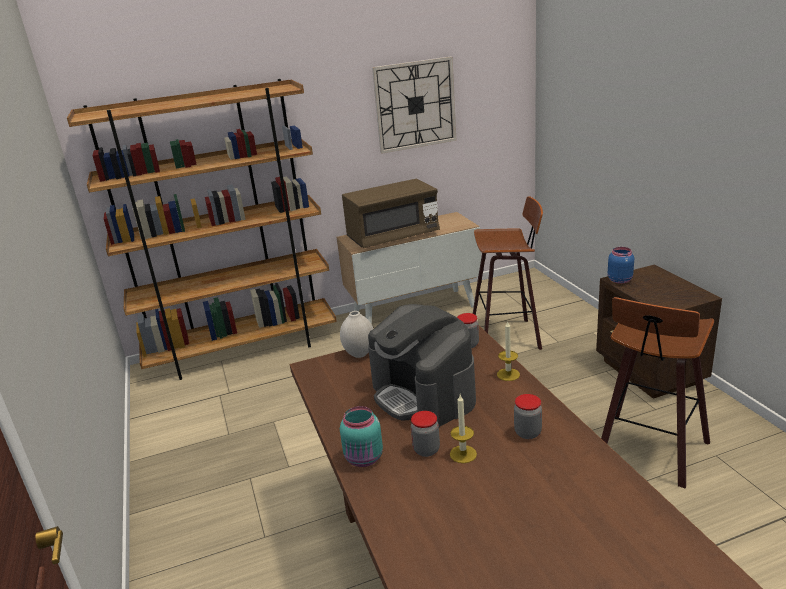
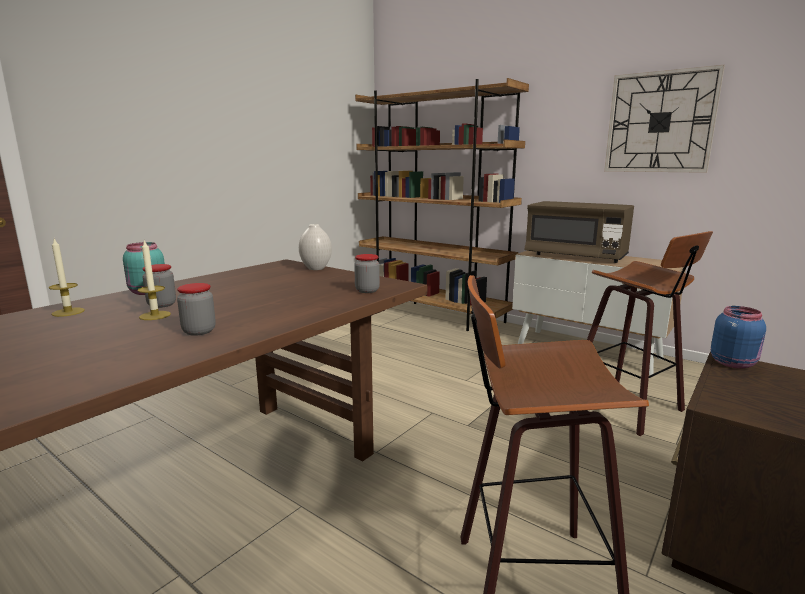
camera: 55 degrees right, 10 degrees down
(423, 395) = (258, 291): coffee machine -> none
(508, 374) = (318, 310): candle -> candle (68, 312)

